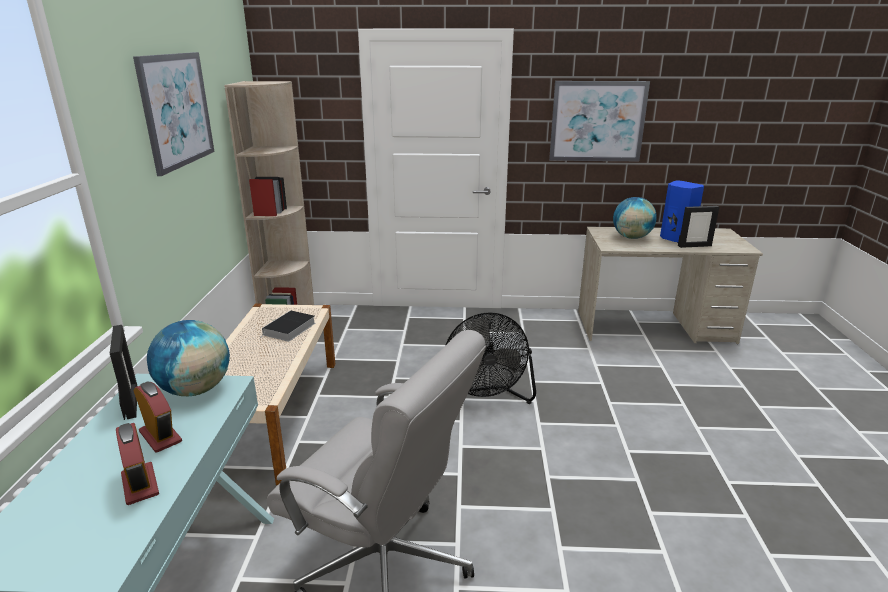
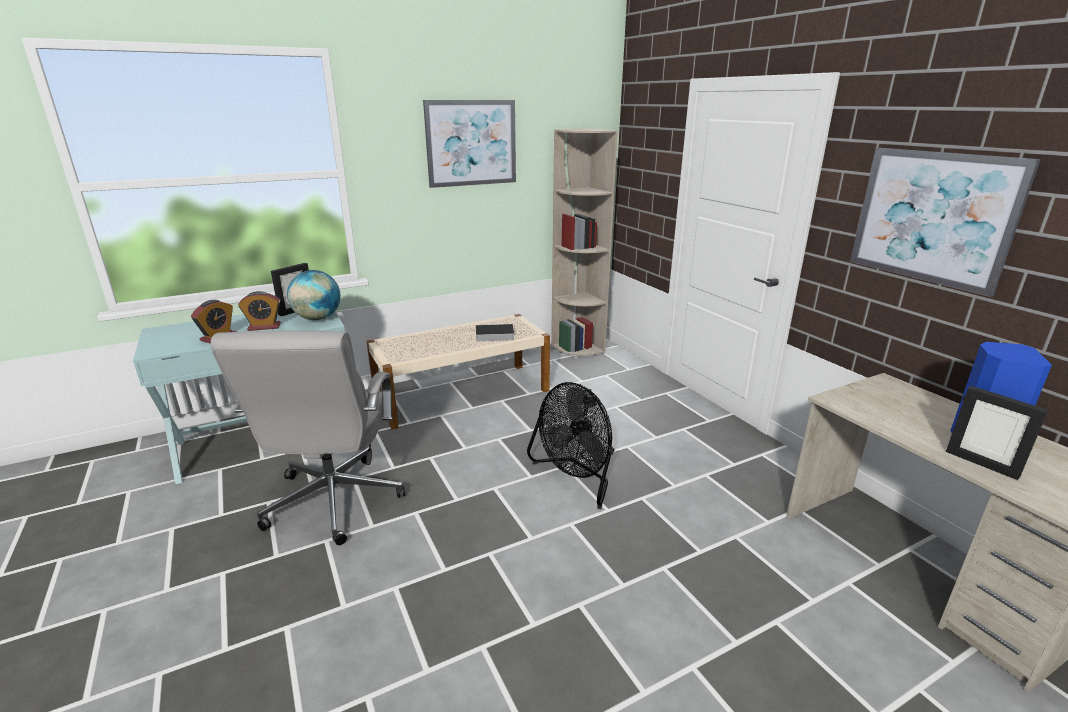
camera: 60 degrees right, 0 degrees up
(160, 437) = (264, 327): alarm clock -> alarm clock turned 60 degrees clockwise
(631, 237) = (905, 408): globe -> none

